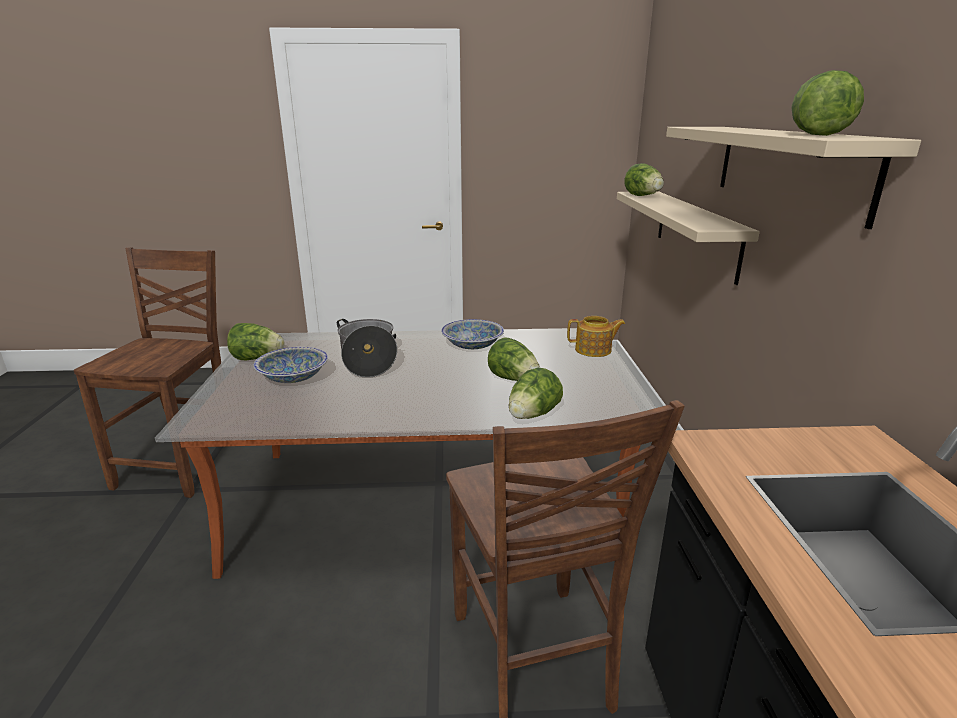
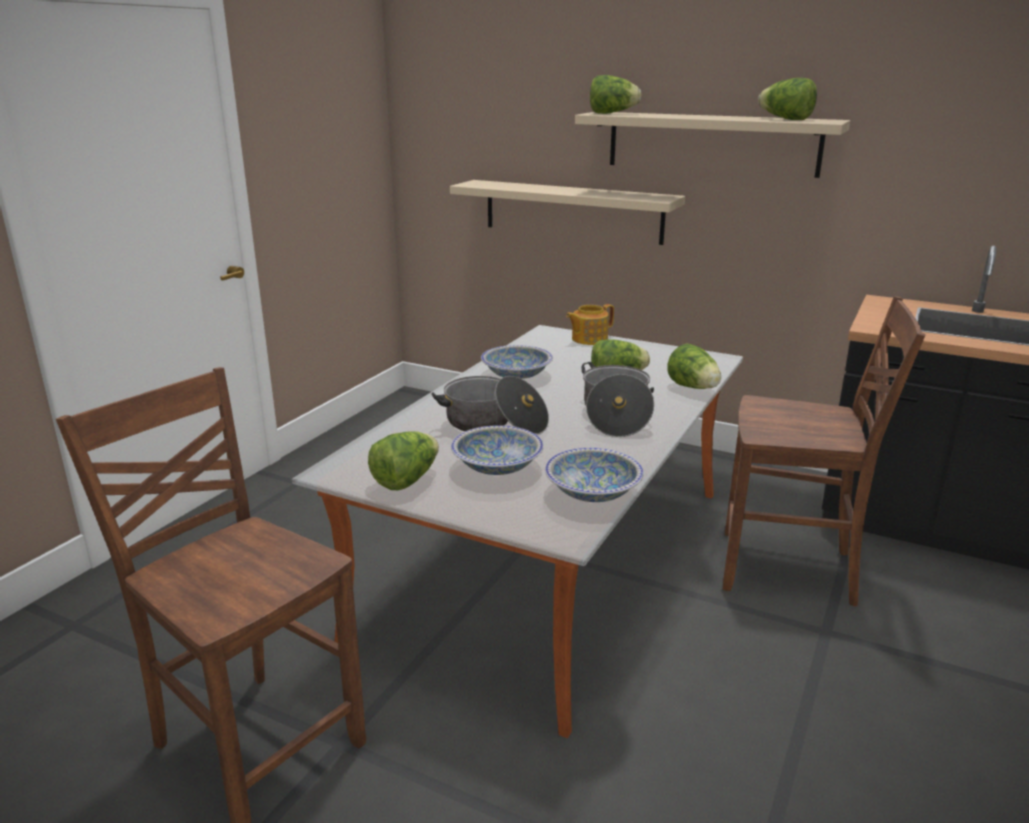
camera: 60 degrees left, 0 degrees up
(266, 417) = (593, 492): none -> bowl
(426, 395) = (615, 415): none -> cooking pot
(594, 350) = (588, 339): teapot -> teapot turned 150 degrees counterclockwise
(643, 196) = (494, 186): lettuce -> lettuce (612, 113)

